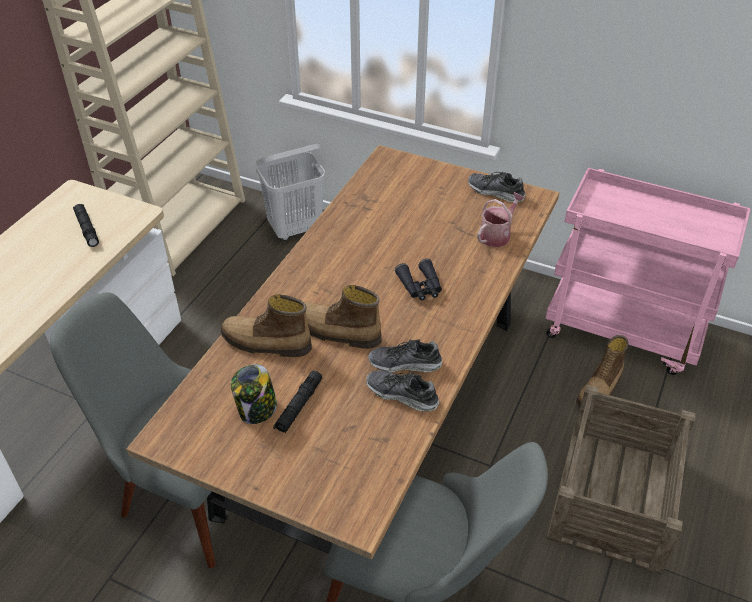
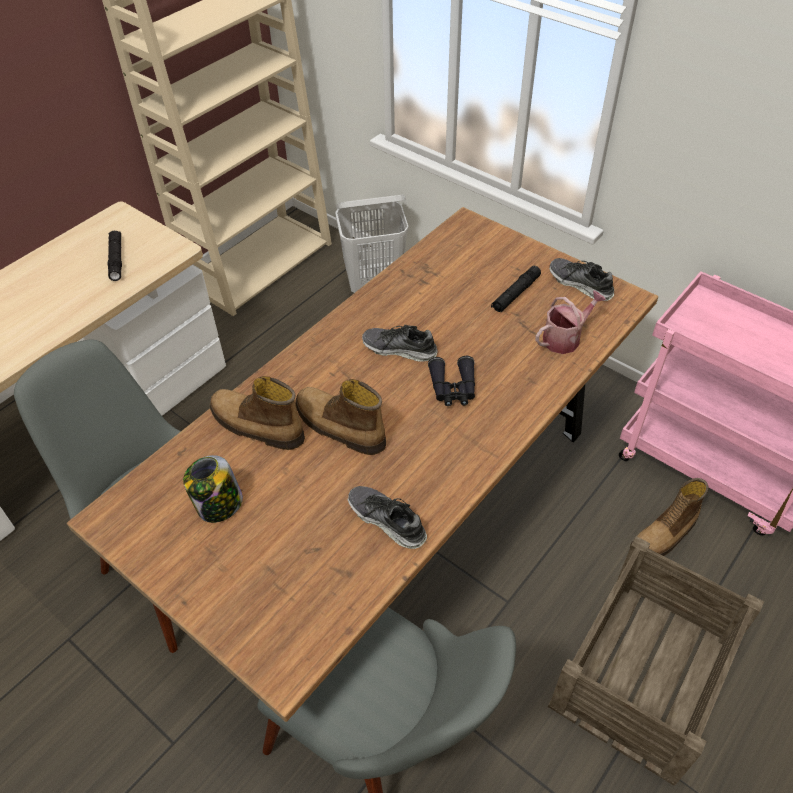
camera: 15 degrees right, 5 degrees up
(298, 406) = (266, 510): black flashlight -> black flashlight (515, 294)
(405, 364) = (403, 482): shoe -> shoe (399, 349)

